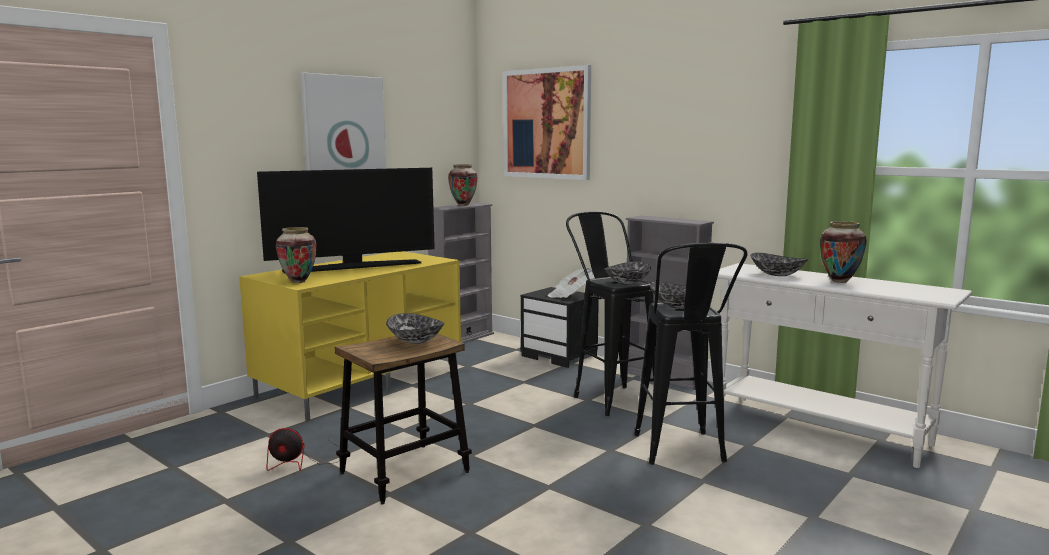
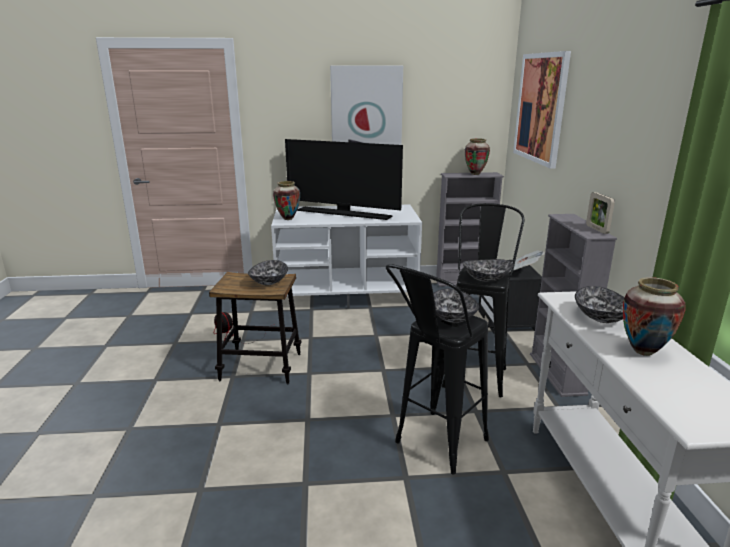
camera: 45 degrees right, 10 degrees up
(361, 382) = (347, 294): yellow tv stand -> white tv stand
(688, 219) = (597, 229): none -> picture frame

